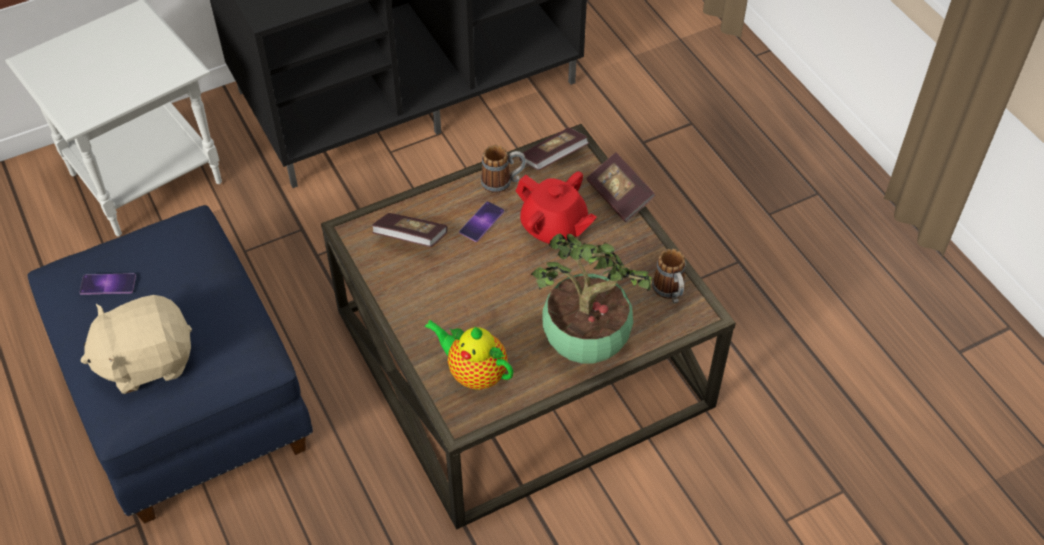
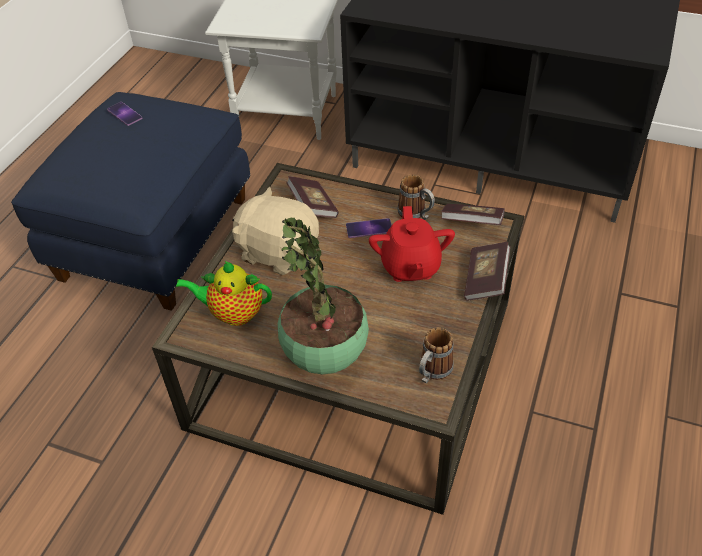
camera: 50 degrees right, 5 degrees down
(146, 361) = (85, 164): beige plush toy -> beige plush toy (278, 251)
(474, 373) = (233, 313): teapot -> teapot turned 75 degrees counterclockwise

